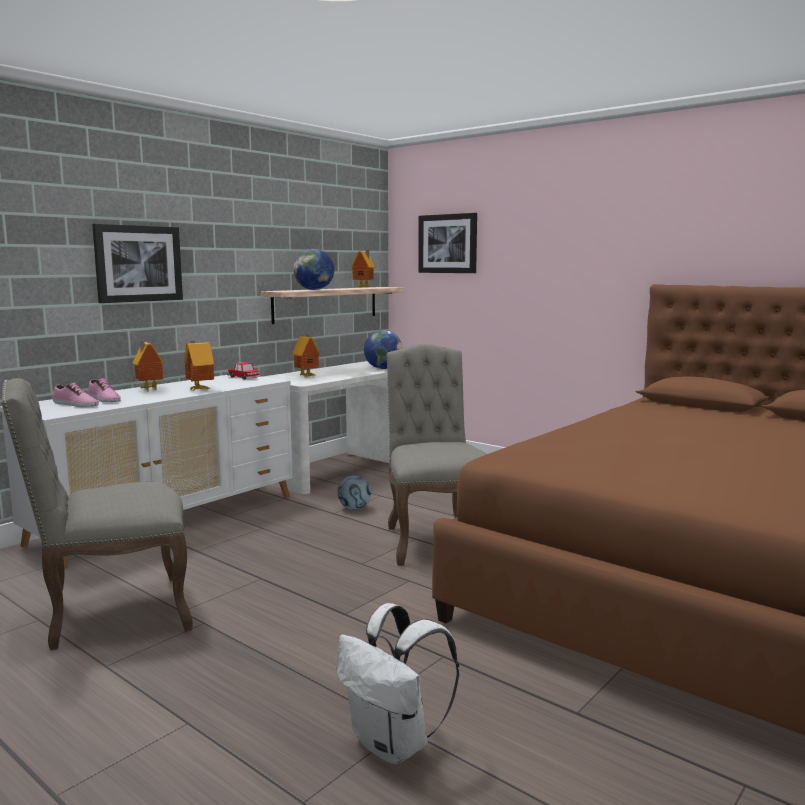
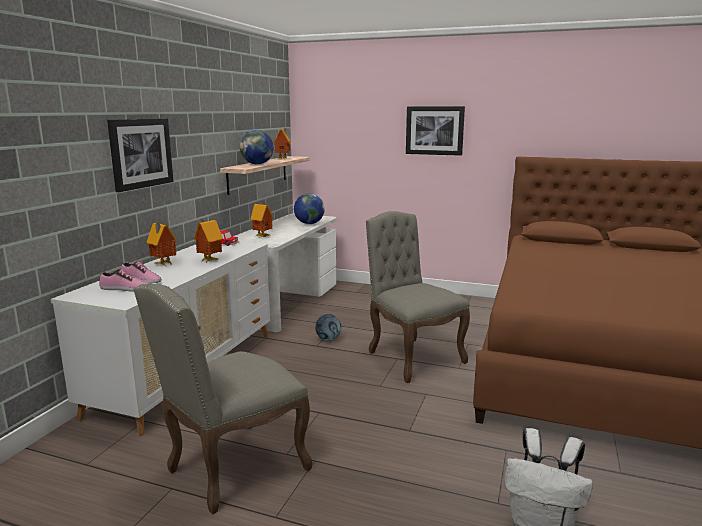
camera: 20 degrees left, 5 degrees up
(447, 243) = (346, 122): picture -> picture (434, 130)

